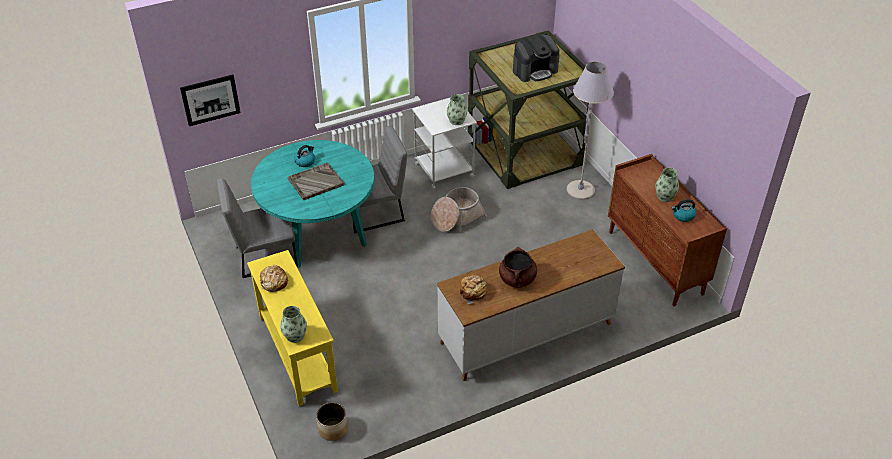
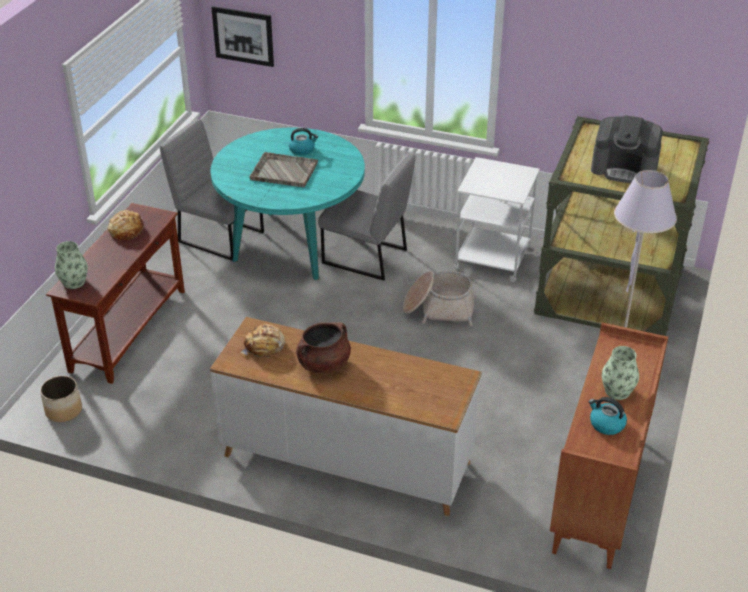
camera: 45 degrees right, 5 degrees down
(297, 353) = (128, 329): yellow console table -> brown console table
(456, 121) = (503, 191): vase -> none

